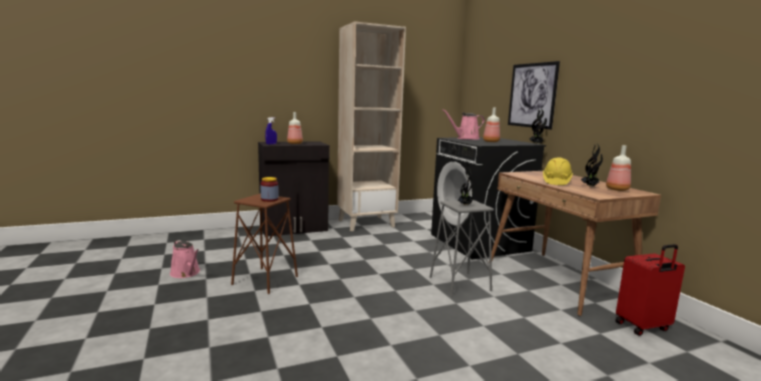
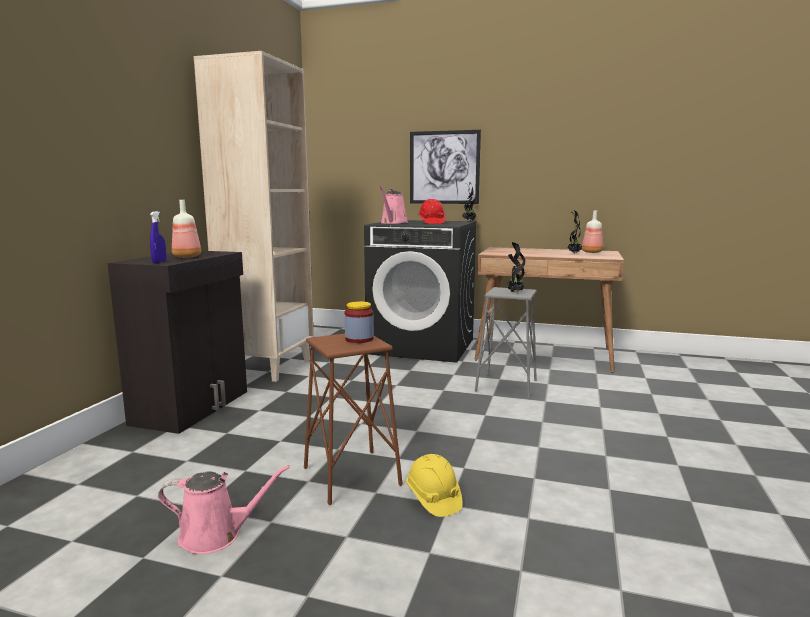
camera: 50 degrees left, 0 degrees up
(490, 141) = (431, 223): bottle -> red hard hat
(556, 182) = (545, 254): yellow hard hat -> yellow hard hat (433, 499)
(643, 327) = (646, 363): red suitcase -> none

